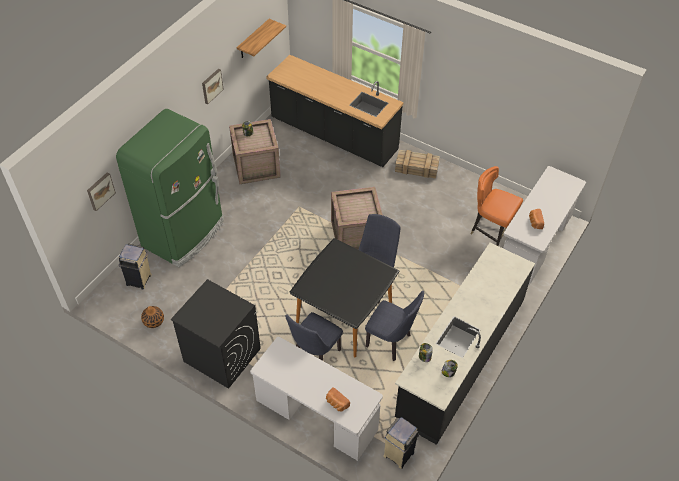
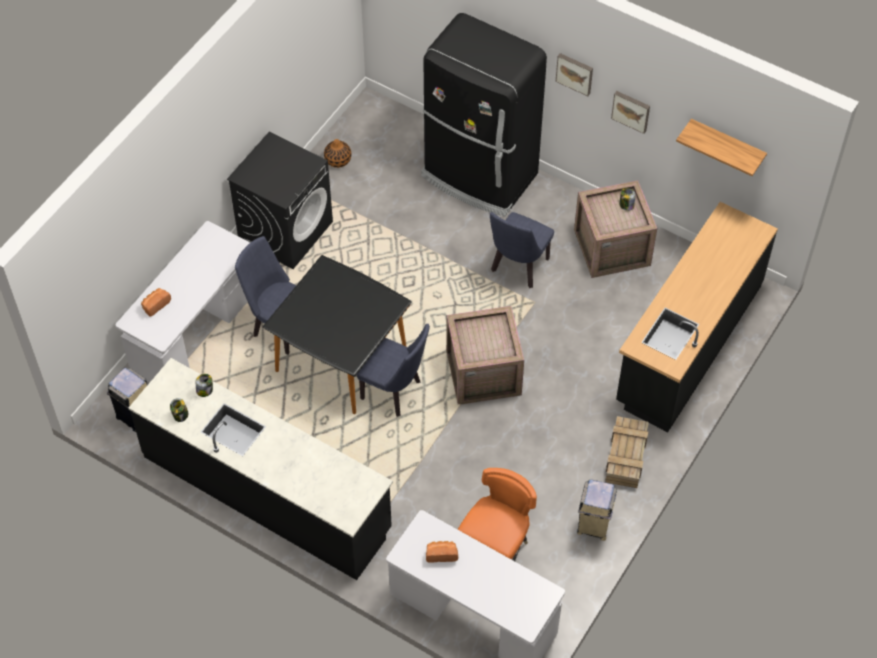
camera: 90 degrees right, 5 degrees up
(100, 191) = (431, 24): picture -> picture (575, 73)
(139, 280) = (401, 138): beige trash can -> beige trash can (593, 525)
(184, 233) = (479, 176): green fridge -> black fridge
(392, 342) = (296, 413): blue chair -> blue chair (518, 268)

